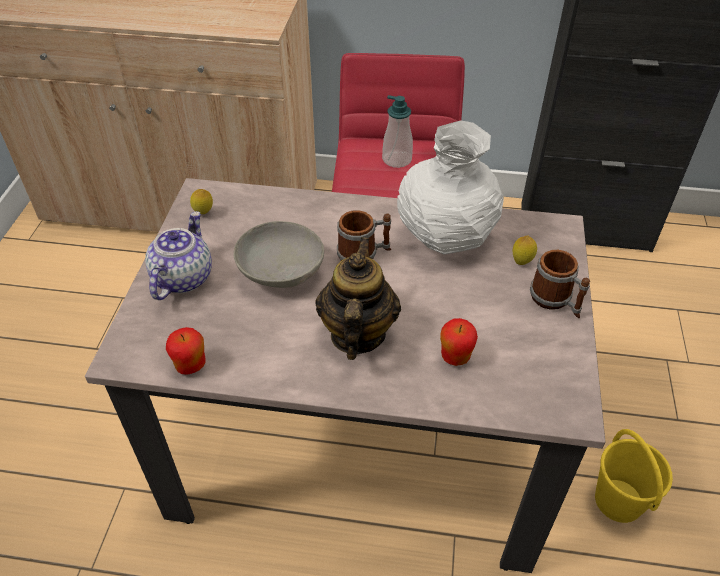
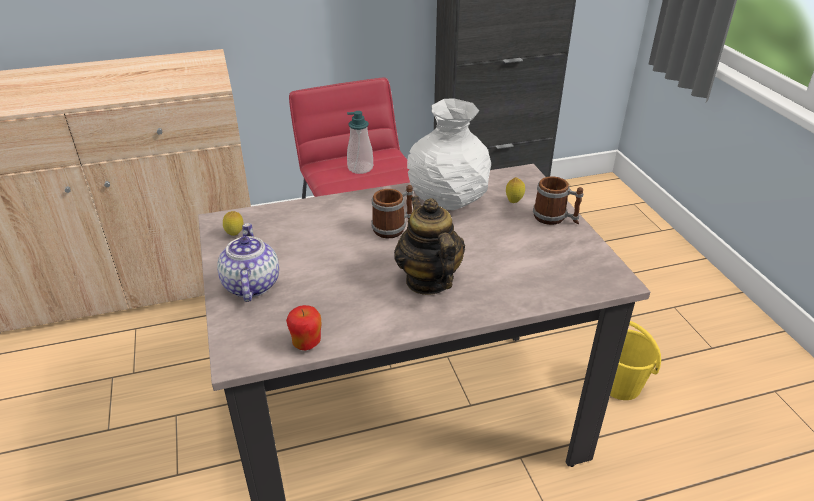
camera: 25 degrees left, 10 degrees down
(281, 271) = (335, 256): grey bowl -> none
(455, 357) = (513, 272): apple -> none

